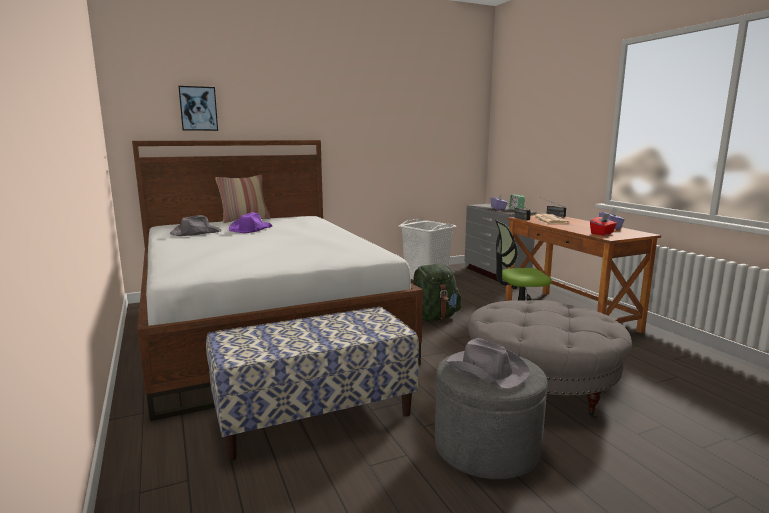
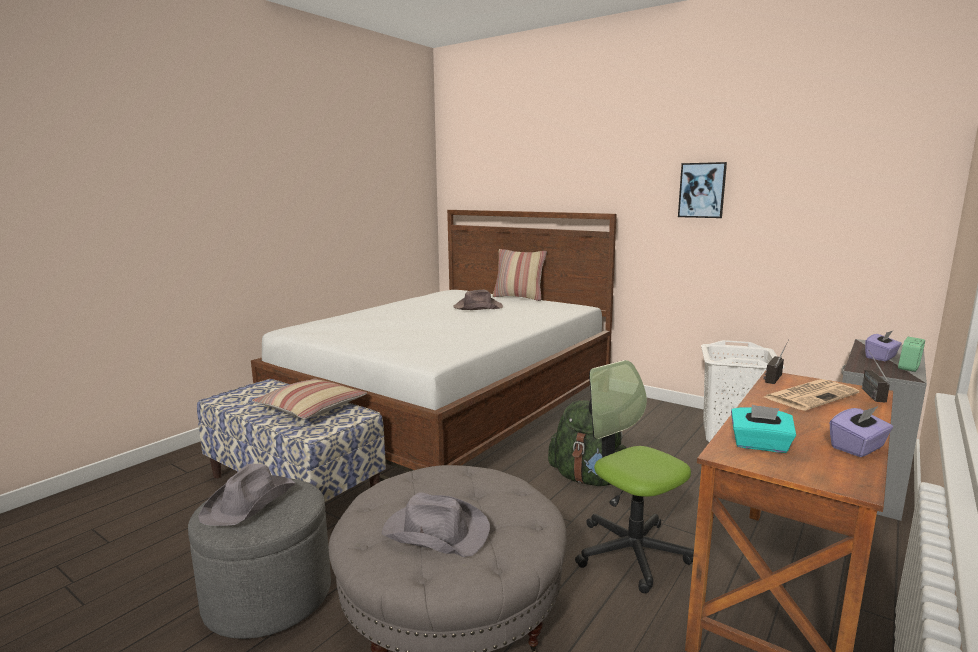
camera: 60 degrees right, 0 degrees up
(195, 233) = (438, 301): grey hat -> grey hat (435, 532)
(198, 108) = (502, 178): picture -> picture (702, 190)
(250, 229) = (477, 307): purple hat -> brown hat
(334, 325) = (311, 408): none -> pillow
(602, 233) = (760, 445): red tissue box -> turquoise tissue box

